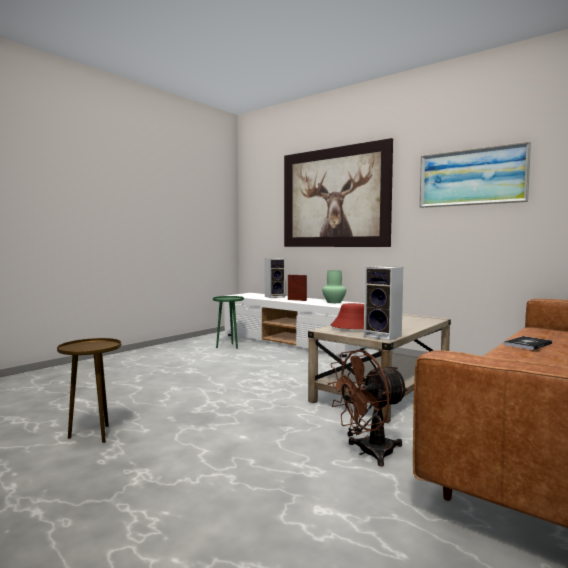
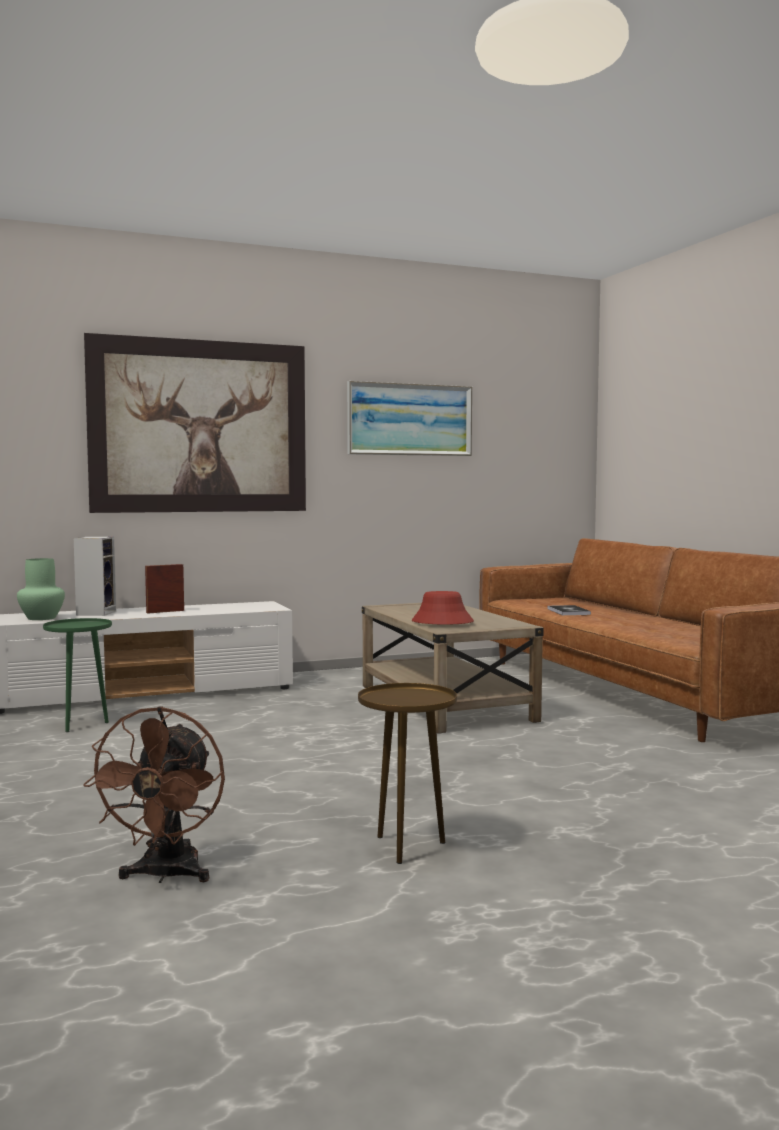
camera: 60 degrees left, 0 degrees up
(333, 302) = (231, 606): green vase -> green vase (41, 618)
(368, 453) = (600, 742): brown fan -> brown fan (166, 875)
(384, 336) = (512, 623): speaker -> none

